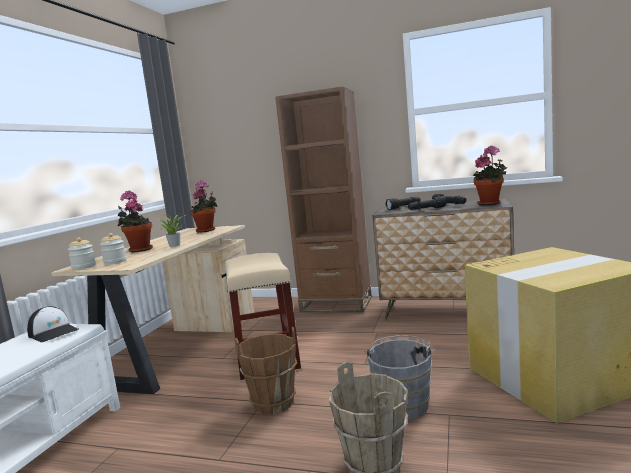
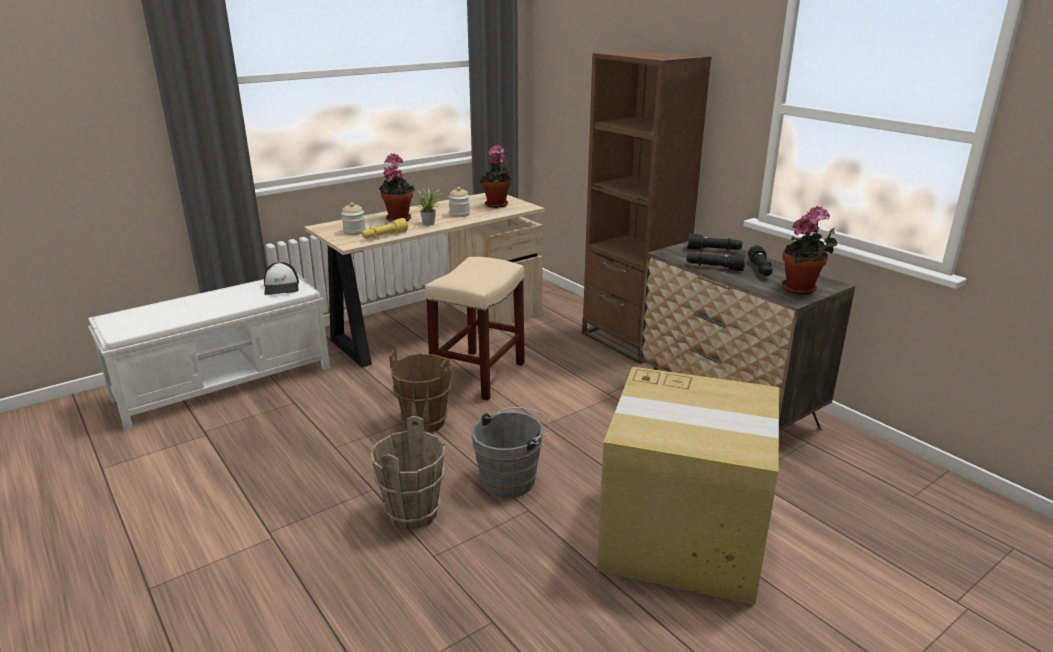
camera: 35 degrees right, 15 degrees up
(84, 267) = (328, 229): jar -> jar (459, 214)
(151, 257) = (384, 236): none -> yellow flashlight

